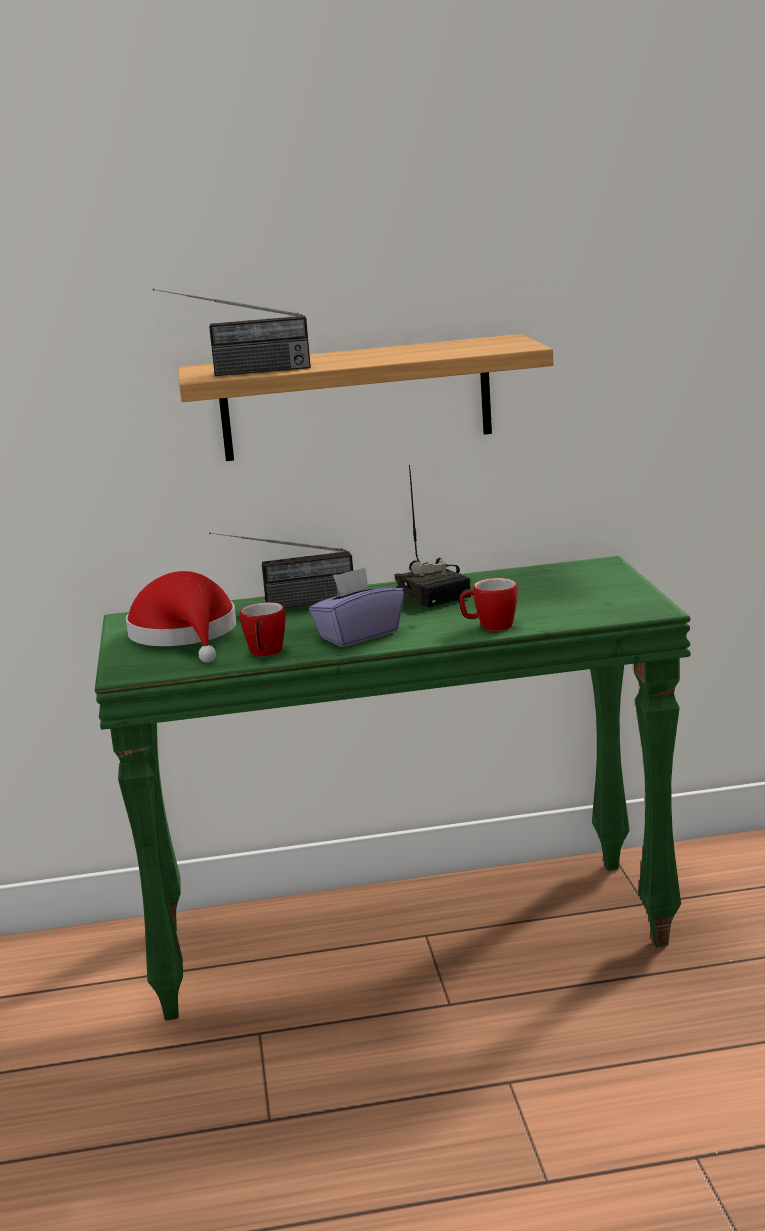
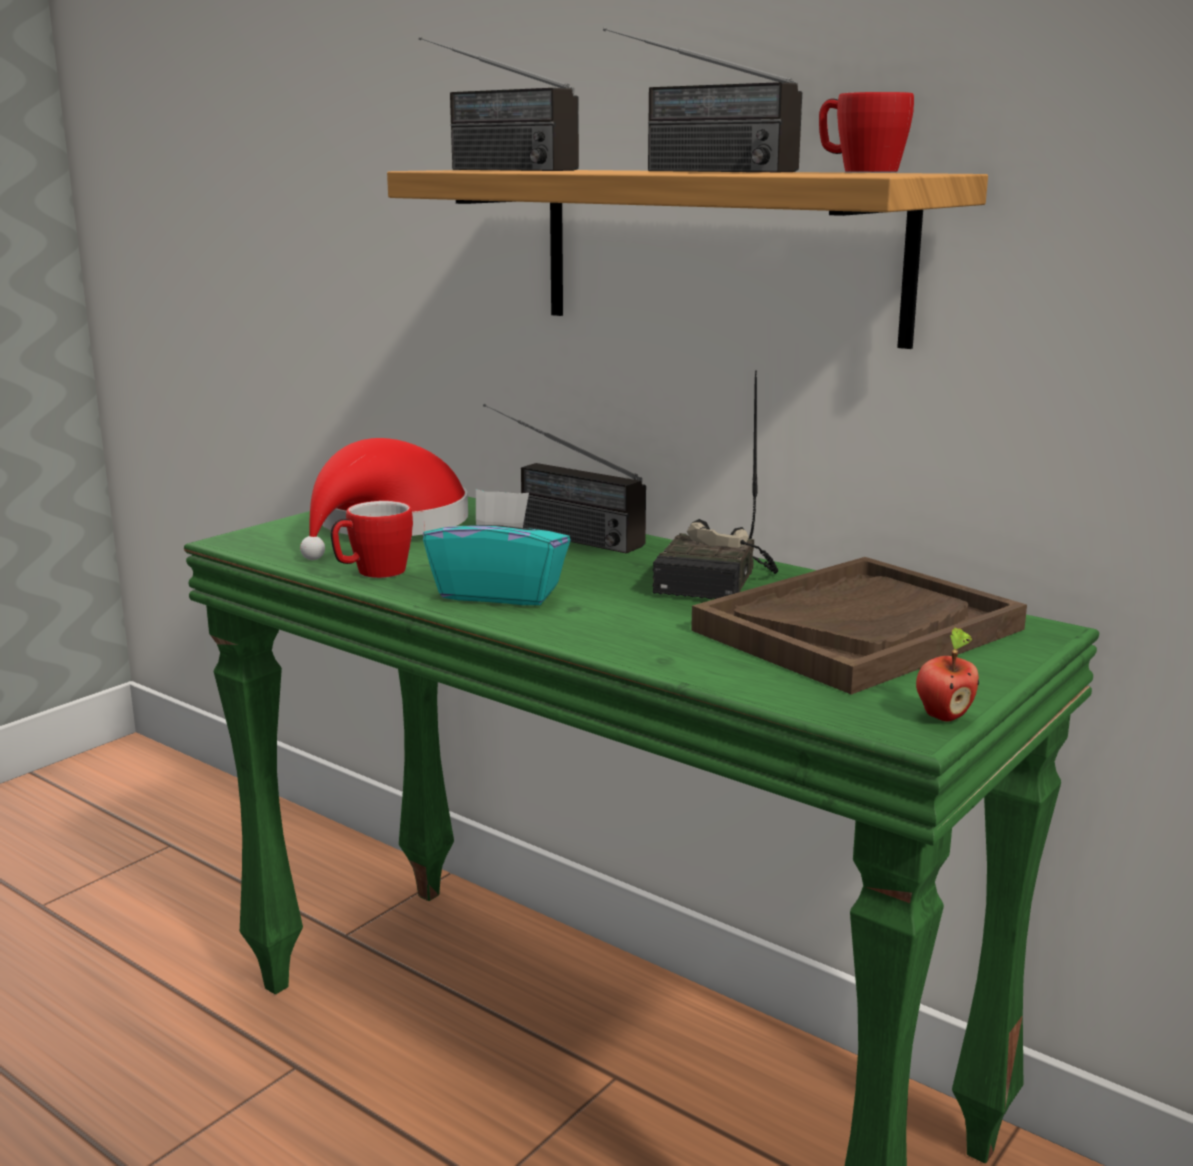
camera: 45 degrees right, 0 degrees up
(358, 635) = (500, 593): purple tissue box -> turquoise tissue box
(375, 355) = (683, 171): none -> radio
(489, 627) = (642, 647): mug -> mug (859, 172)
(545, 588) = (858, 629): none -> brown tray
(653, 602) = (943, 716): none -> apple

